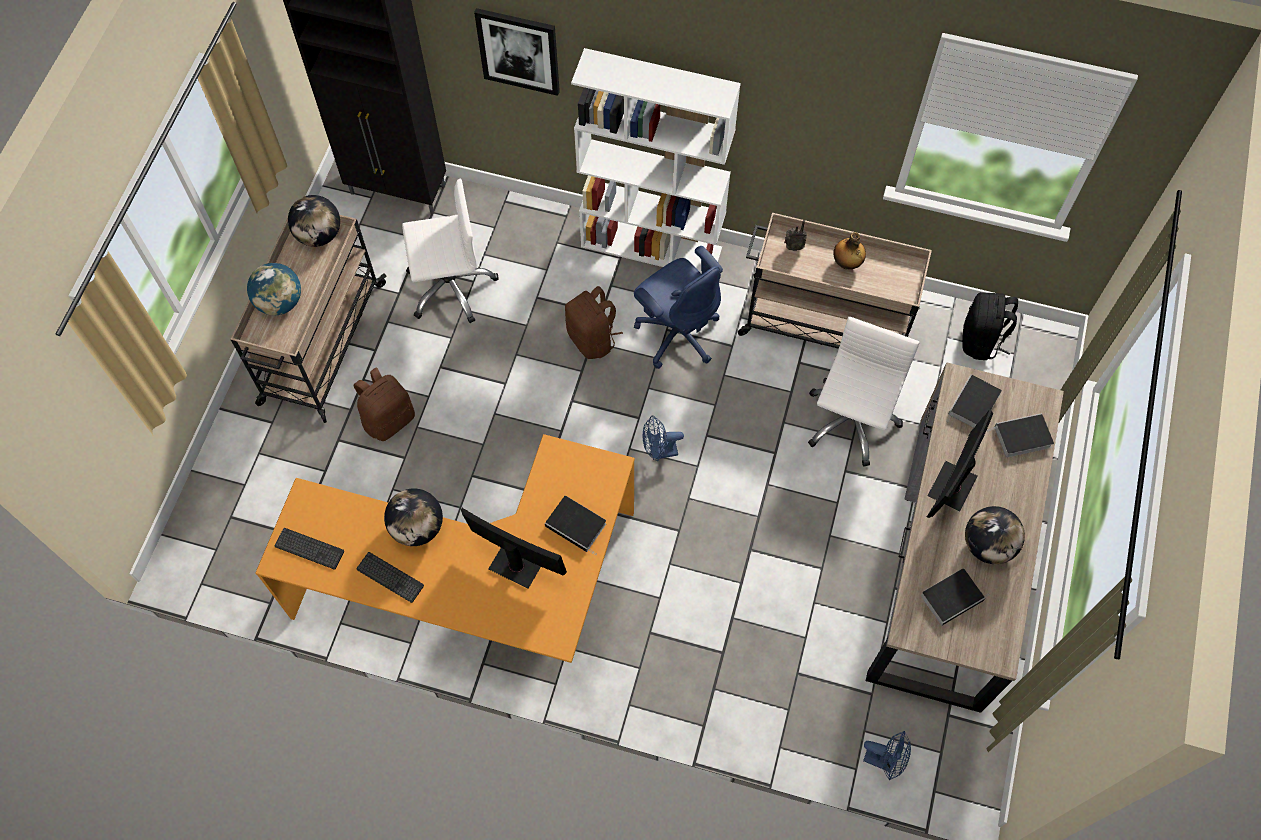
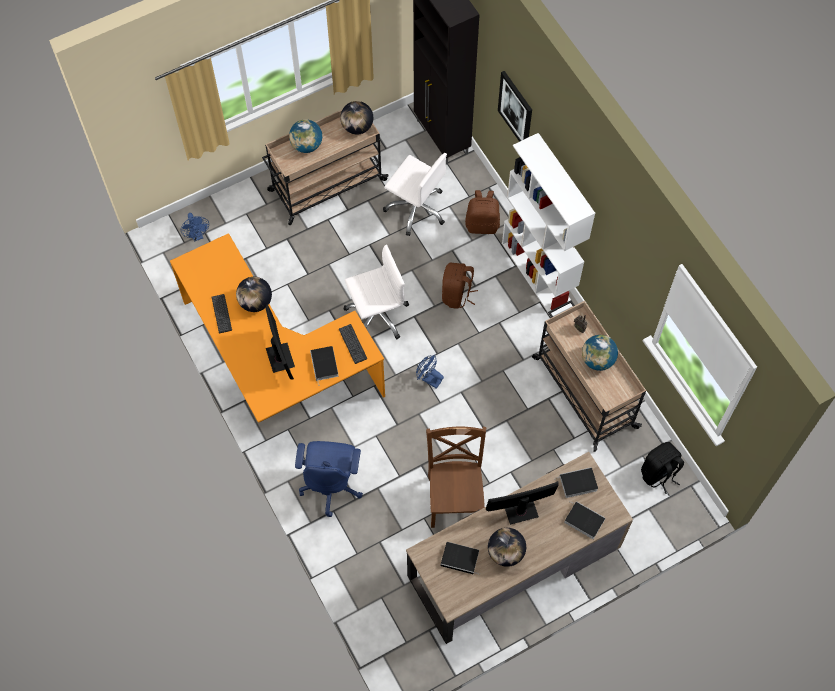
camera: 45 degrees right, 0 degrees up
(309, 548) = (202, 270): keyboard -> keyboard (352, 344)
(389, 419) = (320, 249): brown backpack -> brown backpack (482, 224)
(677, 333) = (502, 329): blue office chair -> blue office chair (332, 485)
(820, 550) = (455, 497): none -> brown chair
(846, 263) = (597, 360): bottle -> globe
(850, 421) = (541, 450): white office chair -> white office chair (377, 315)
(884, 760) = (375, 619): blue fan -> blue fan (197, 235)

